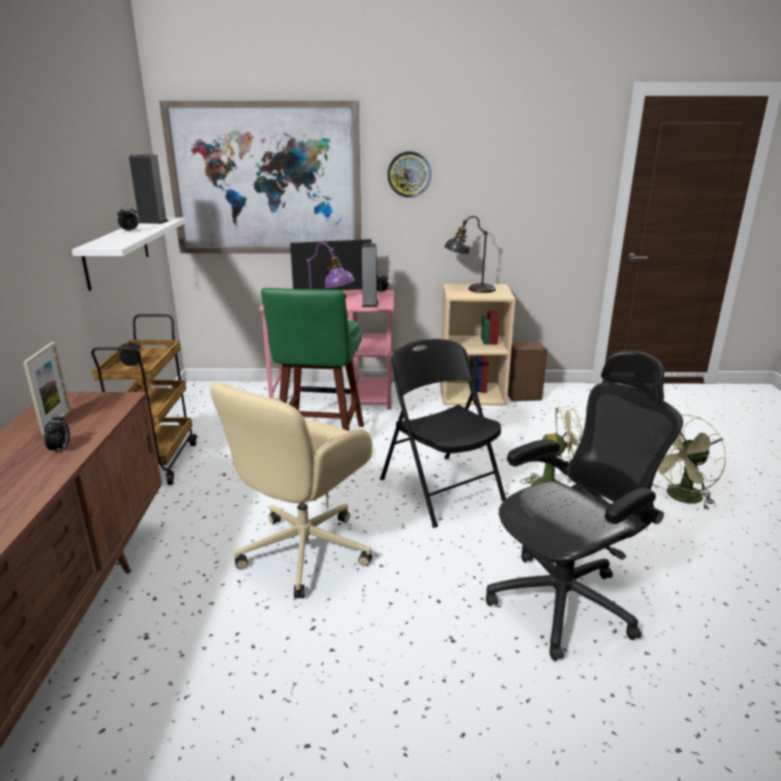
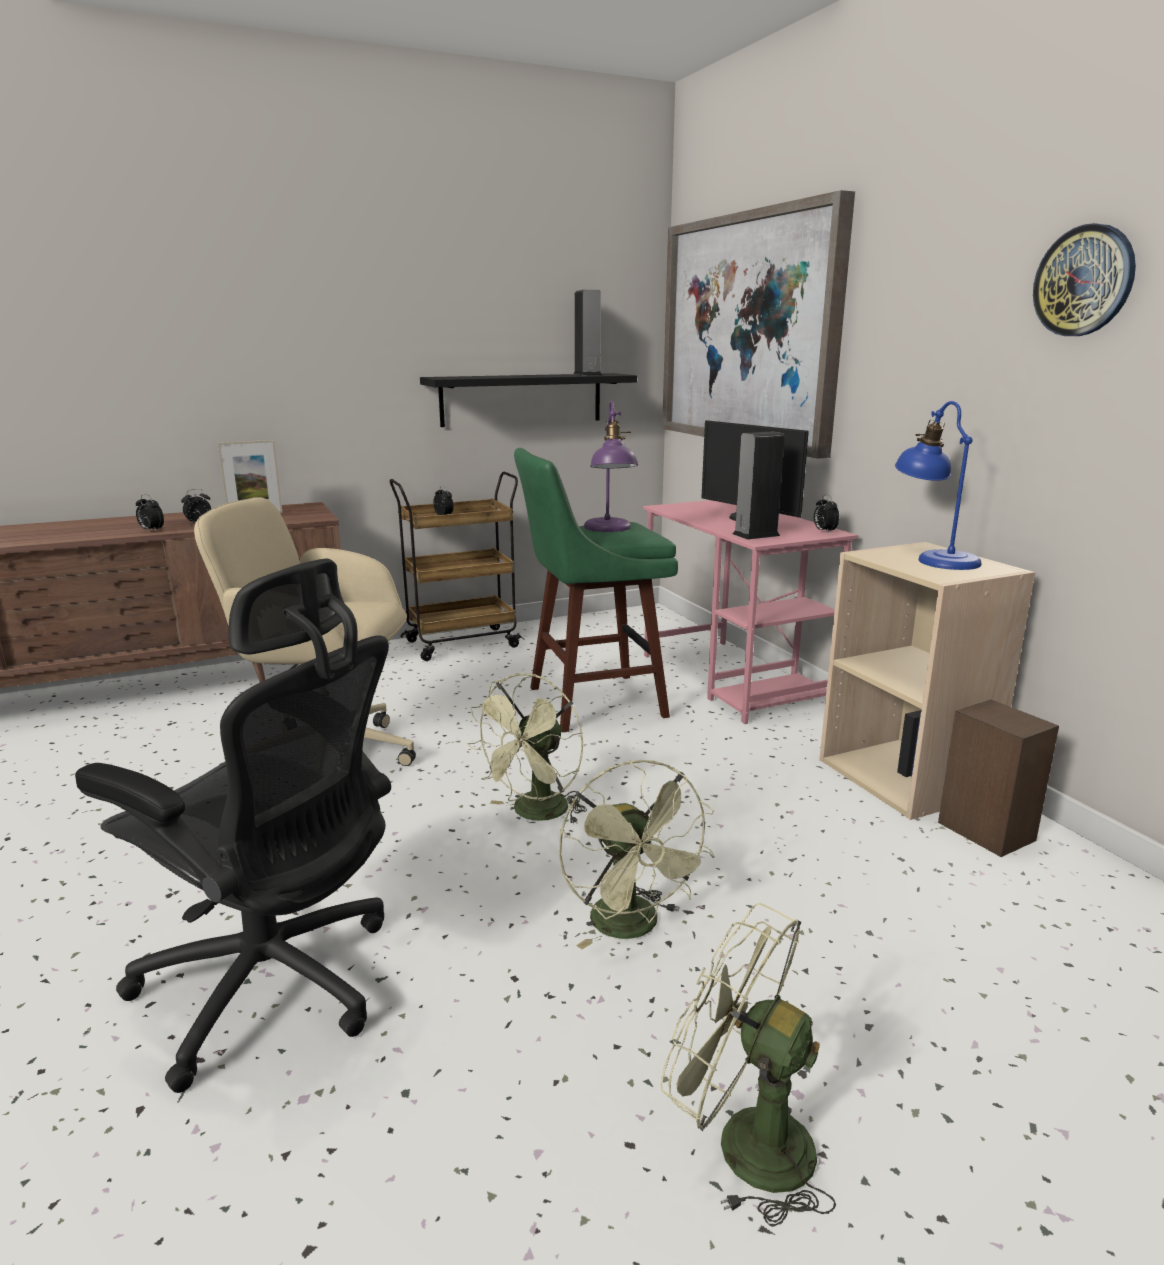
camera: 65 degrees right, 5 degrees down
(117, 251) = (522, 399): white shelf -> black shelf
(130, 231) = (523, 375): alarm clock -> alarm clock (151, 530)
(409, 174) = (906, 320): wall clock -> wall clock (1084, 281)
(441, 489) = (535, 814): black chair -> green fan
(469, 289) = (931, 556): grey table lamp -> blue table lamp

